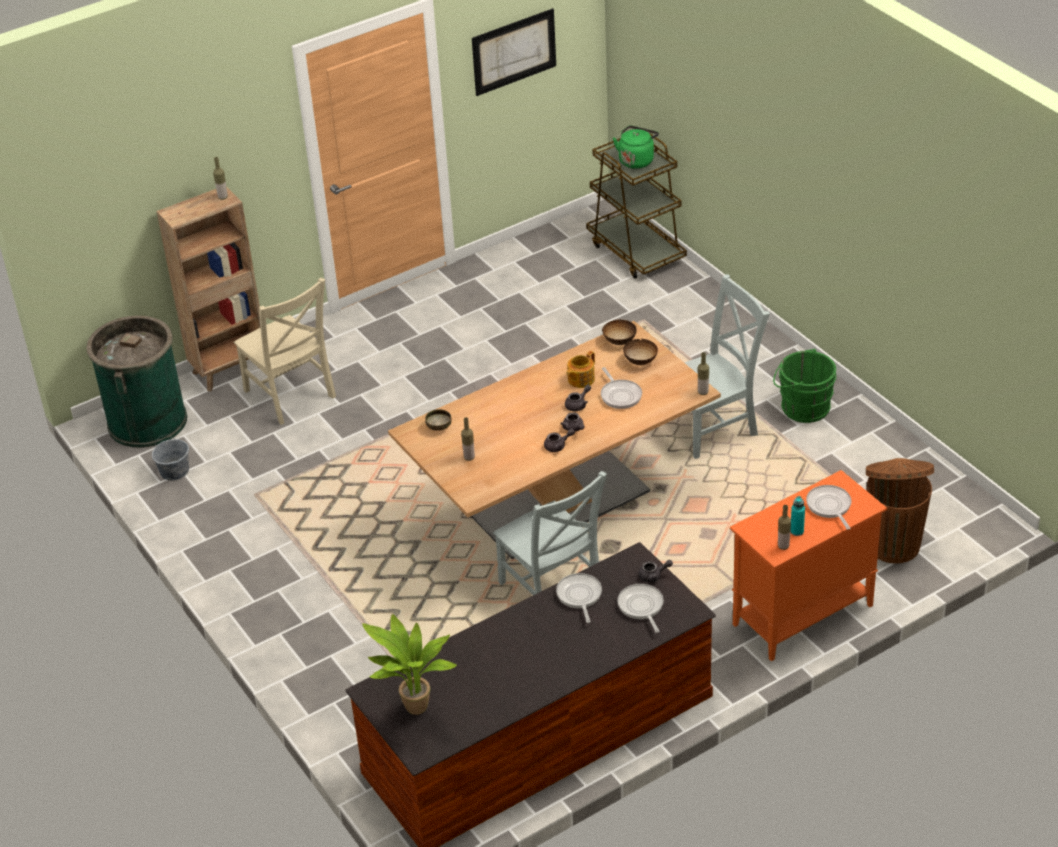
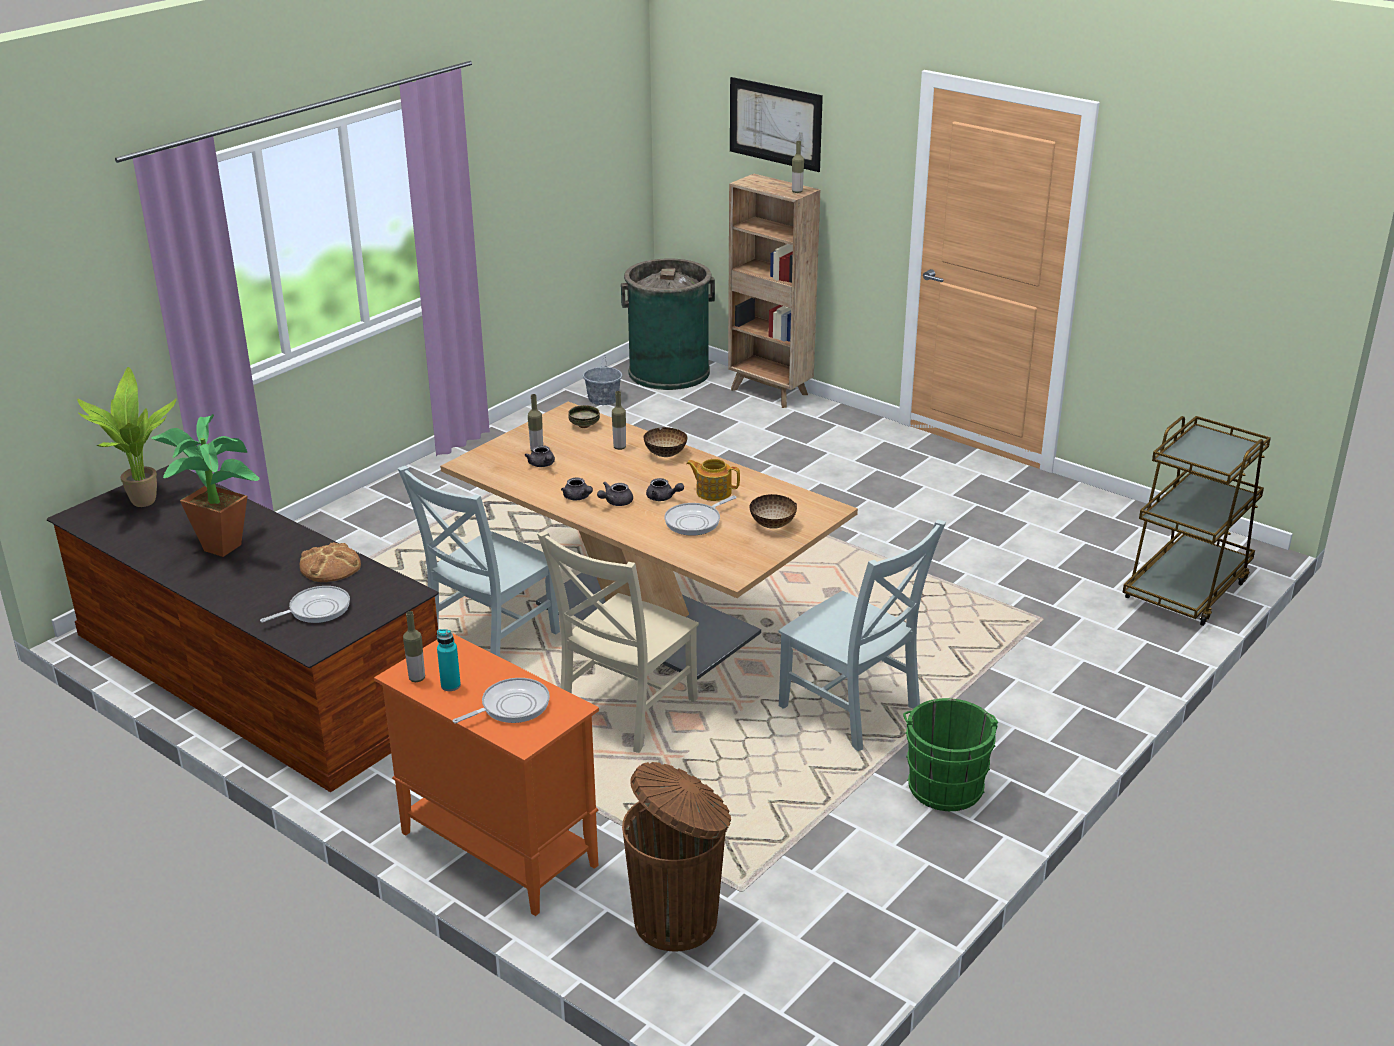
camera: 70 degrees right, 10 degrees down
(291, 396) = (747, 430): beige chair -> beige chair (624, 713)
(514, 51) = (1192, 244): picture -> picture (775, 124)
(515, 659) = (220, 544): none -> potted plant
(579, 596) = (330, 566): frying pan -> bread
(620, 341) = (806, 505): bowl -> bowl (666, 454)
(637, 160) = (1212, 453): green kettle -> none
(653, 576) = (374, 610): grey teapot -> grey teapot (542, 465)
(703, 392) = (731, 578): bottle -> bottle (619, 447)

